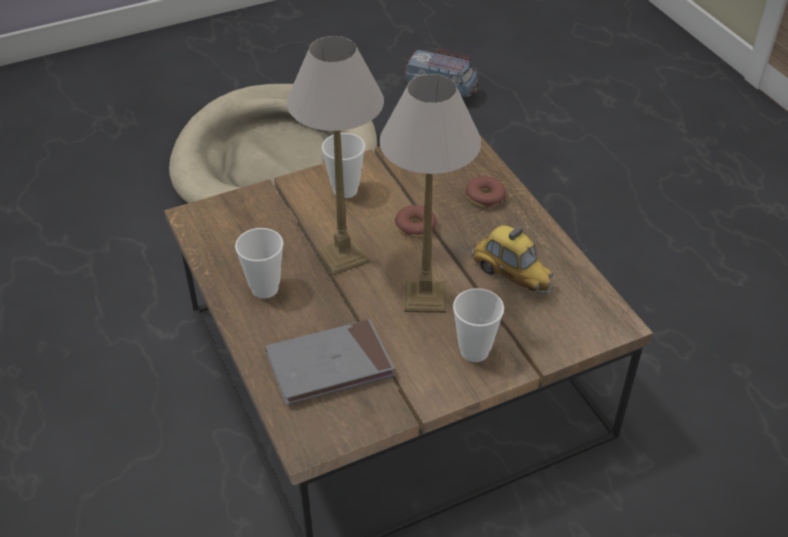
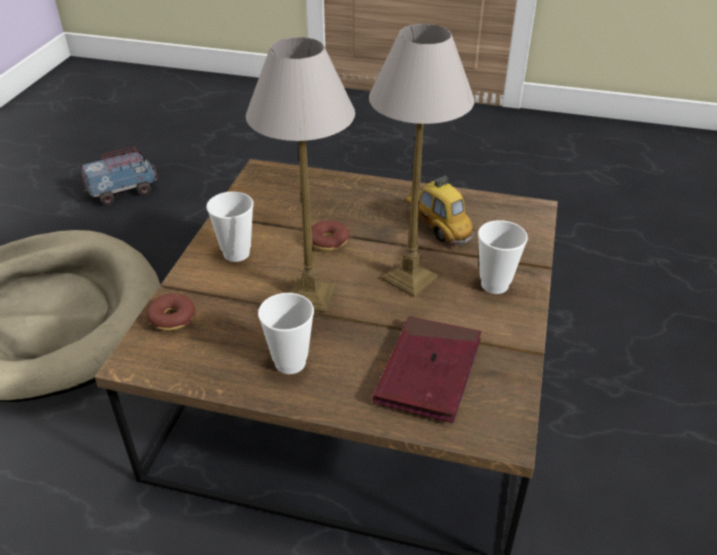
camera: 50 degrees left, 5 degrees down
(329, 365) = (428, 372): grey book -> red book
(485, 197) = (342, 194): donut -> donut (172, 318)
(511, 275) = (437, 227): toy car -> toy car turned 120 degrees counterclockwise

